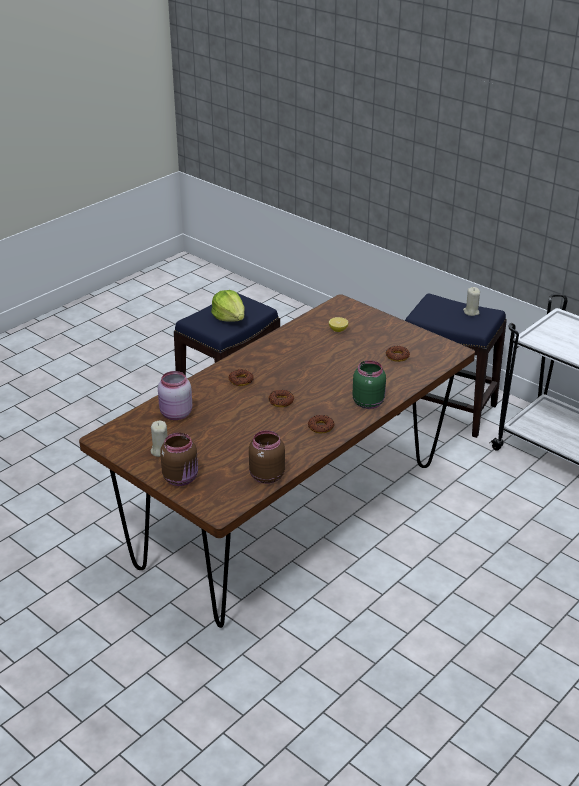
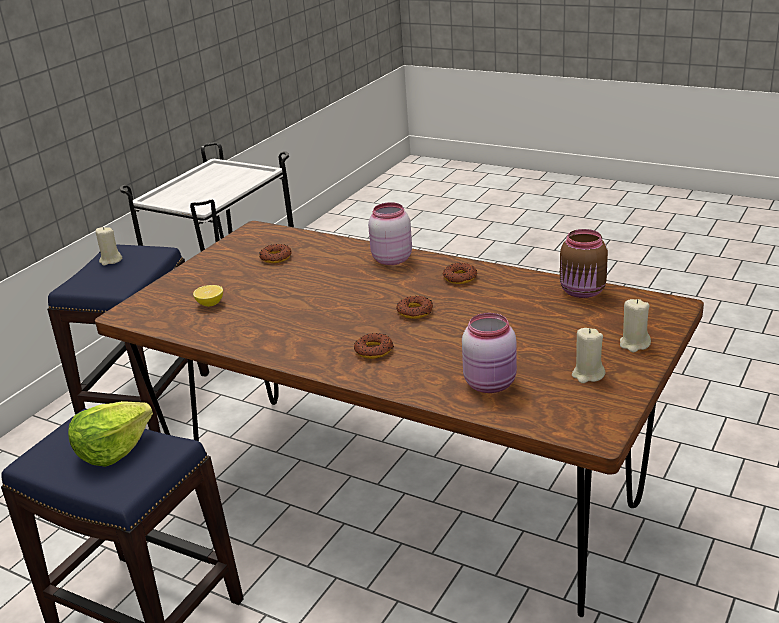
camera: 100 degrees left, 5 degrees down
(181, 478) = (634, 344): brown jar -> beige candle
(368, 402) = (390, 259): green jar -> pink jar

